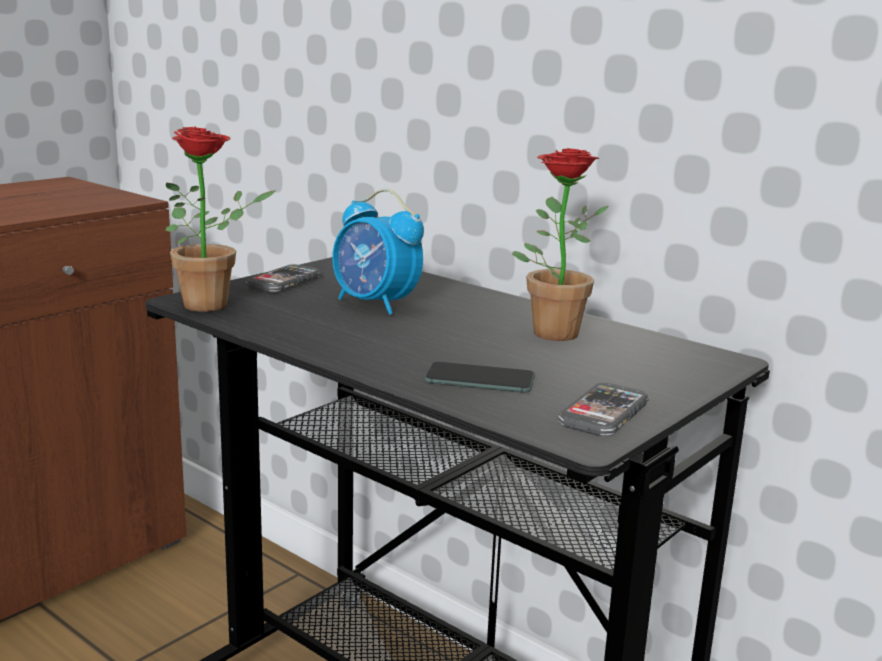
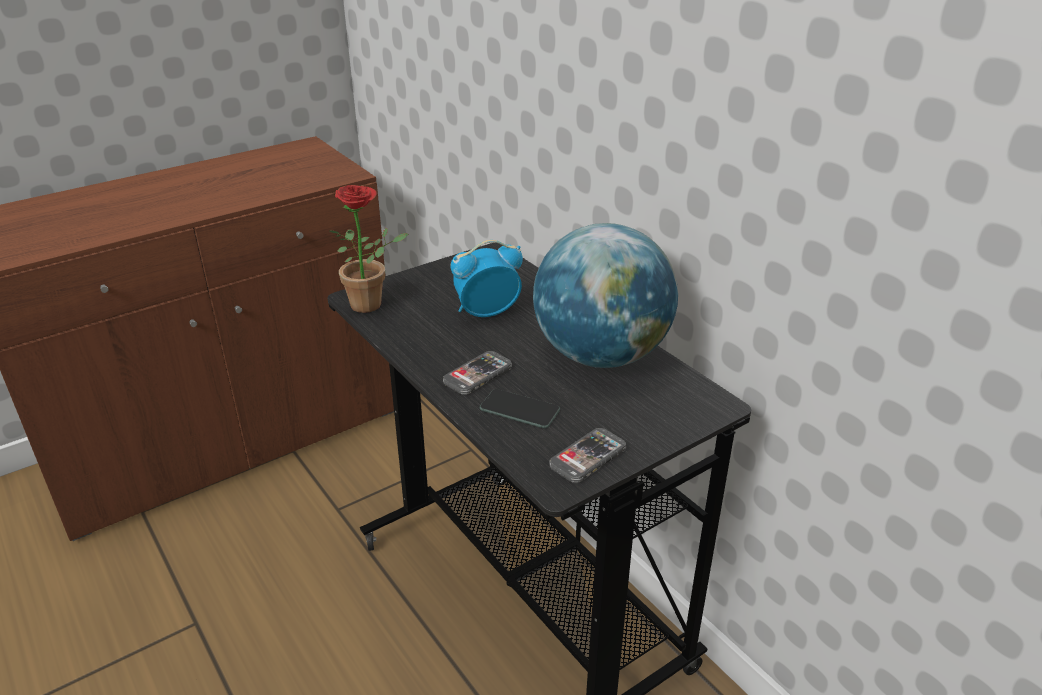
camera: 15 degrees right, 15 degrees up
(283, 281) = (431, 278): phone -> phone (478, 375)
(375, 304) = (486, 312): alarm clock -> alarm clock turned 105 degrees clockwise
(550, 330) = (601, 355): potted plant -> globe

